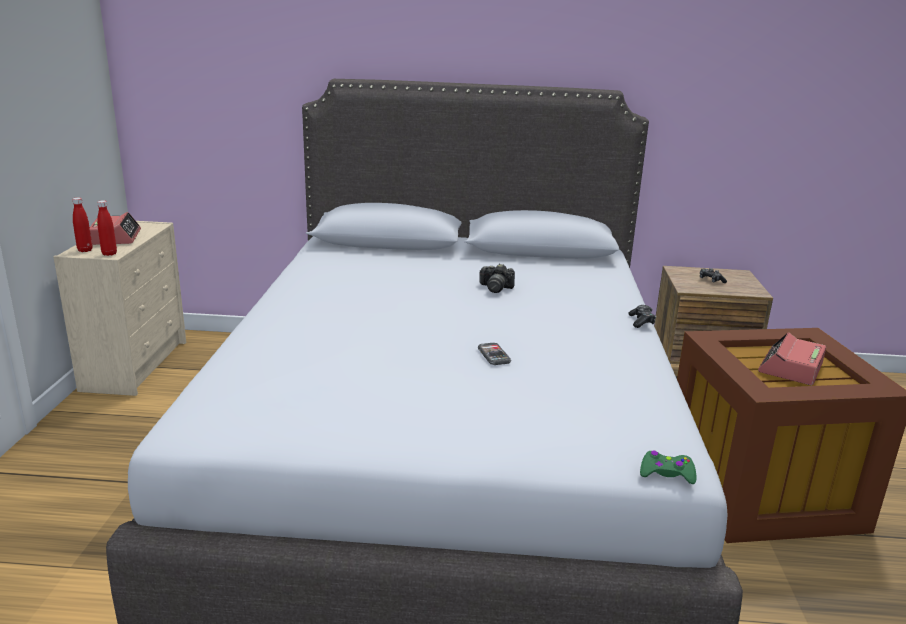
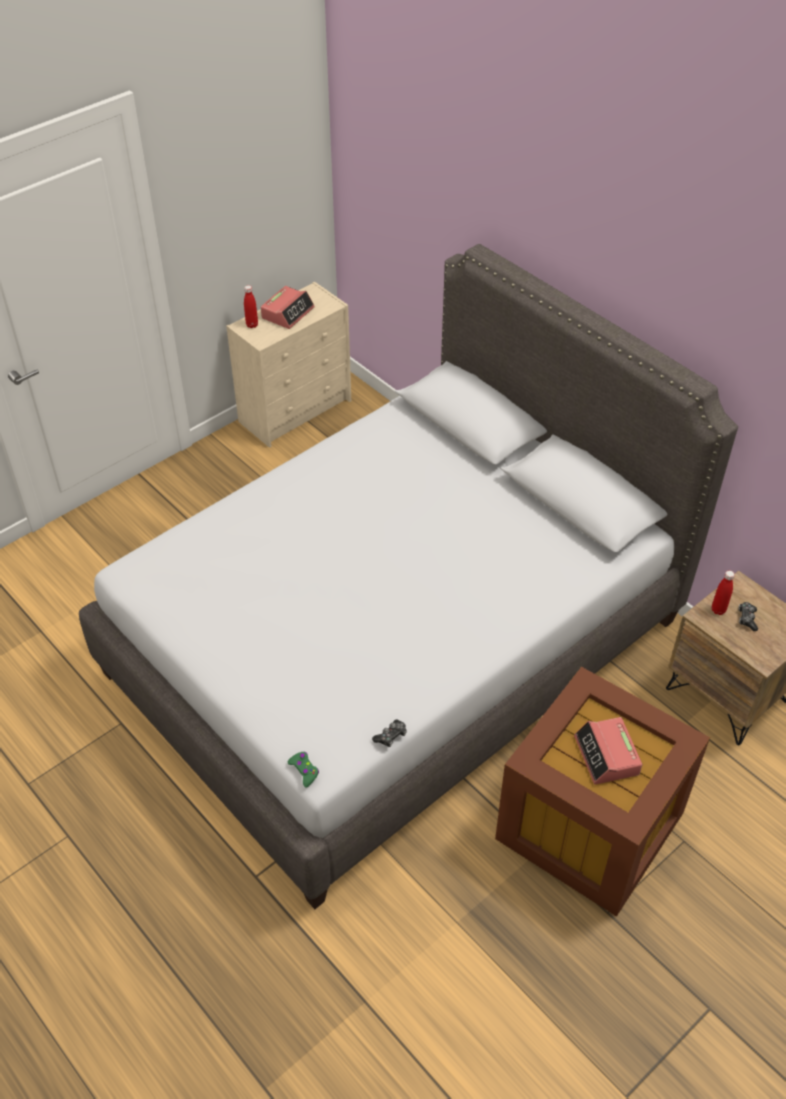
camera: 45 degrees right, 25 degrees up
(109, 254) = (261, 339): red bottle -> red bottle (718, 610)
(493, 355) = (354, 613): phone -> none
(495, 288) = (463, 538): camera -> none
(641, 321) = (509, 644): game controller -> game controller (391, 736)
(790, 368) = (607, 756): alarm clock -> alarm clock turned 90 degrees counterclockwise

